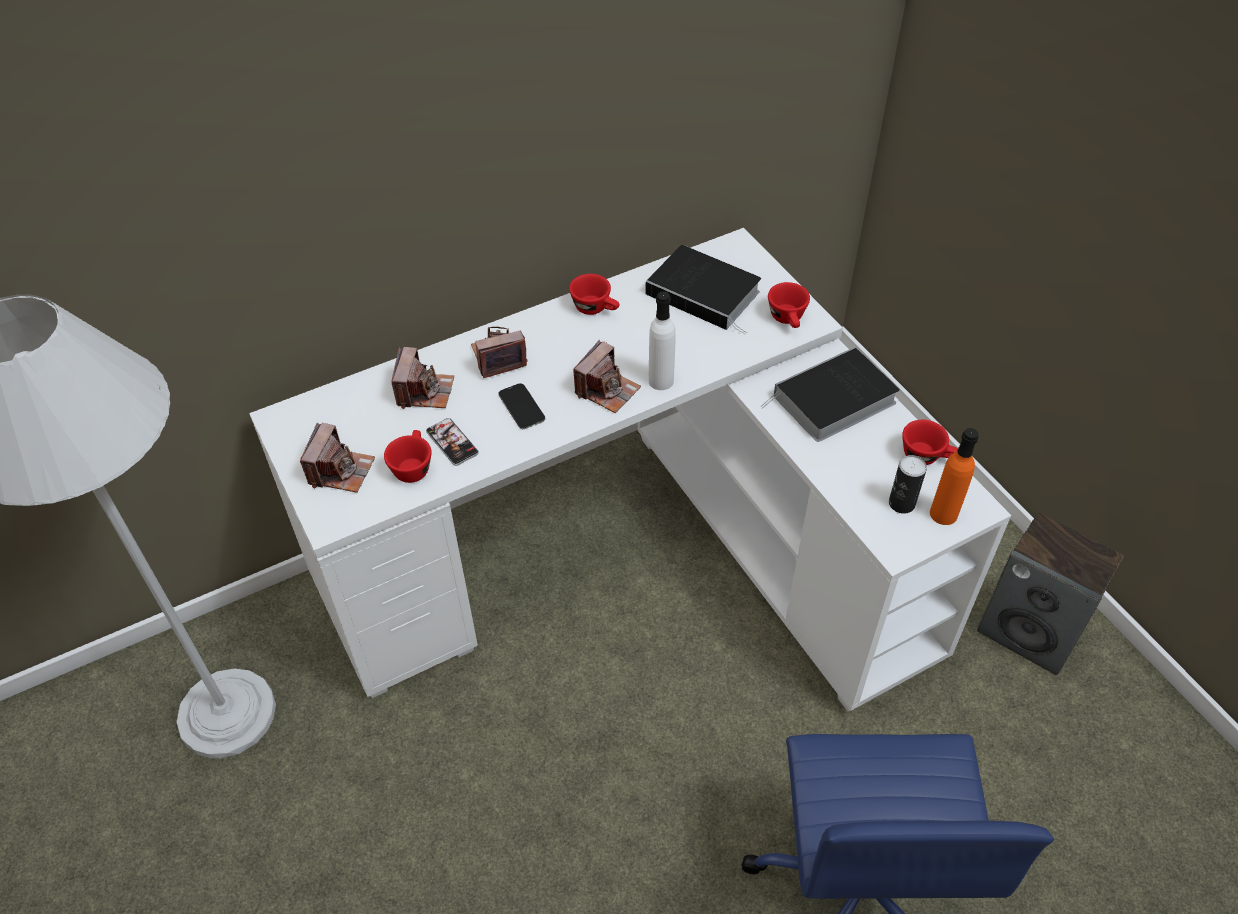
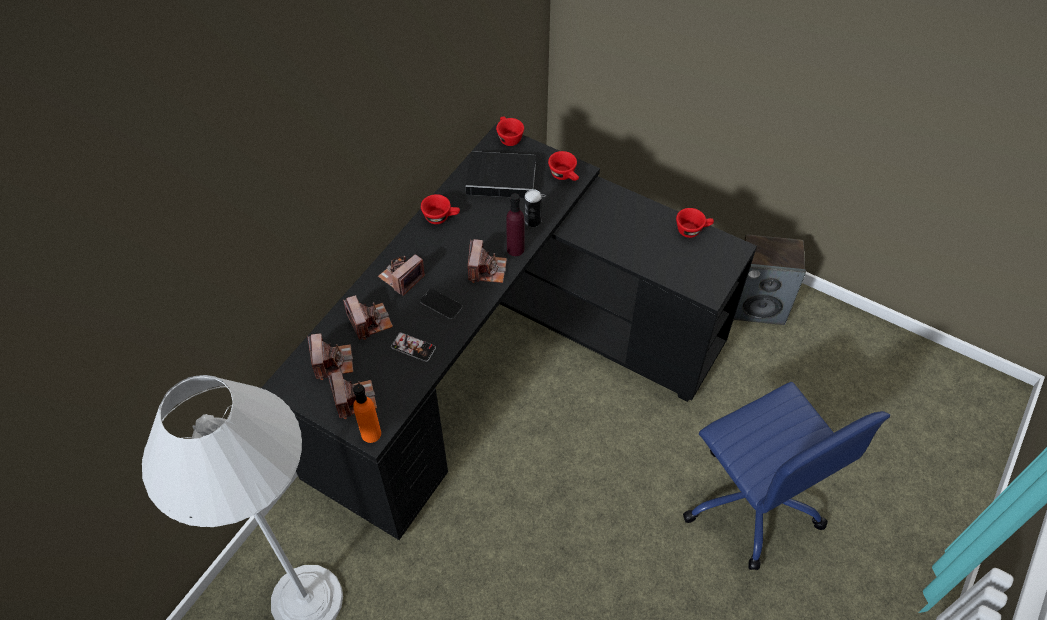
camera: 30 degrees left, 5 degrees up
(349, 418) = (332, 362): none -> camera
(412, 466) = (399, 374): red cup -> red cup (508, 137)
(635, 552) = (505, 364): white desk -> black desk
(661, 381) = (515, 249): white bottle -> purple bottle
(832, 401) = (619, 218): book -> none
(901, 503) = (696, 265): can -> can (532, 221)
(943, 514) = (722, 261): orange bottle -> orange bottle (371, 433)

